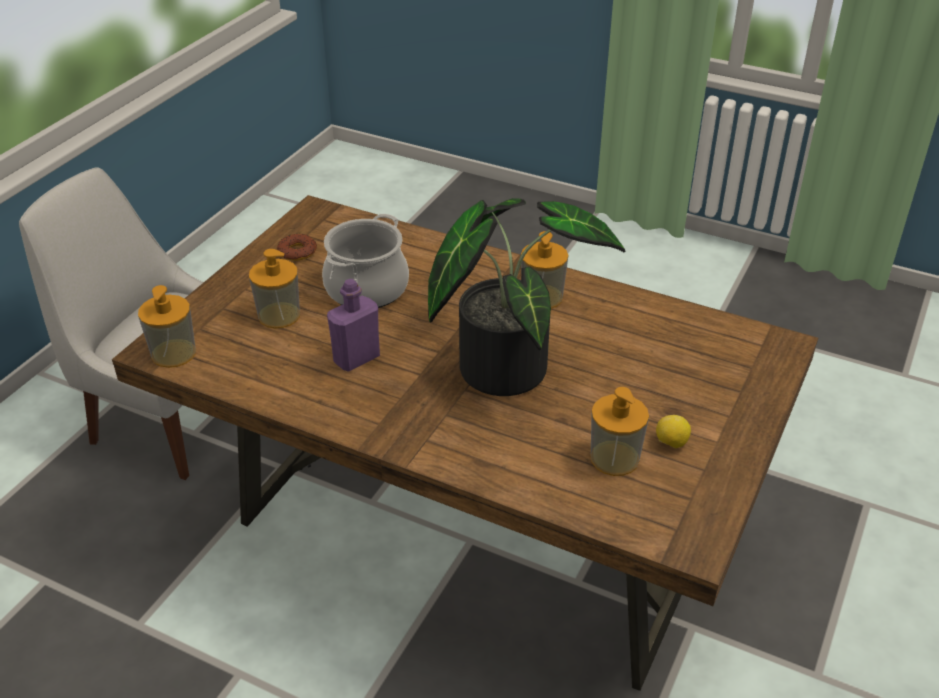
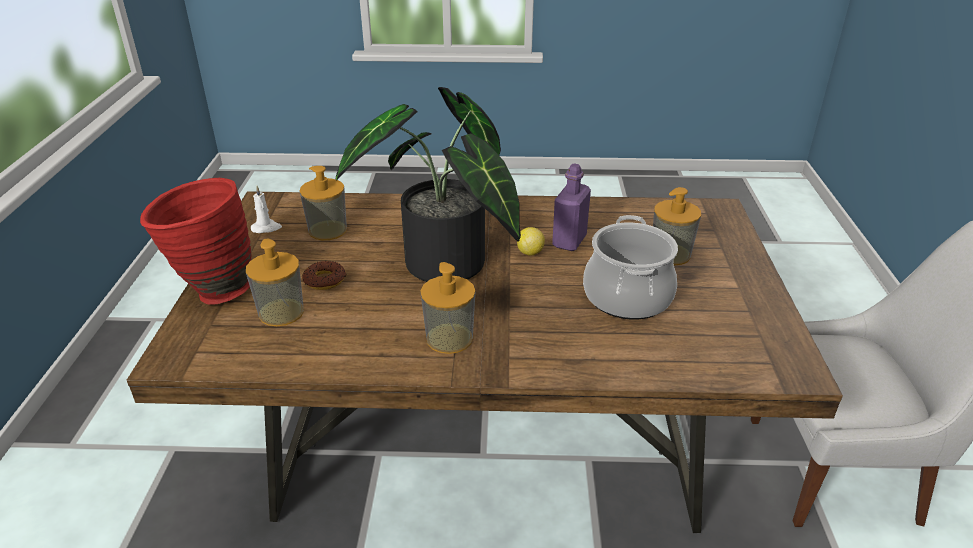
camera: 155 degrees right, 5 degrees down
(173, 353) = (704, 211): soap dispenser -> soap dispenser (281, 312)
(297, 252) = (740, 314): donut -> donut (324, 280)
(671, 443) = (285, 249): lemon -> lemon (530, 252)
(691, 487) = (266, 228): none -> white candle
(754, 405) = (212, 292): none -> red vase

